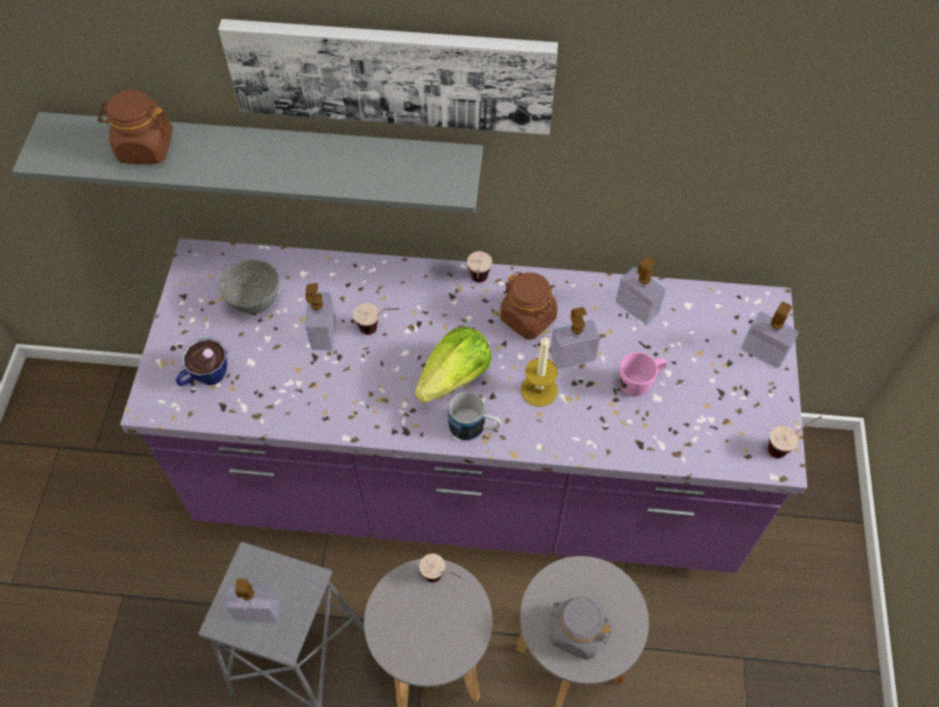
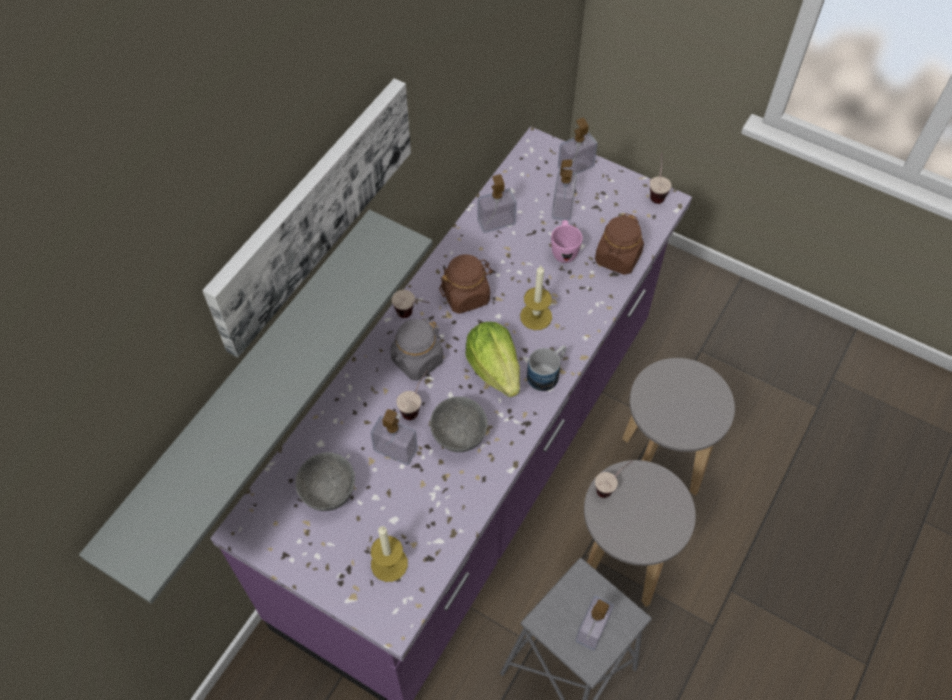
camera: 65 degrees left, 0 degrees up
(145, 148) = (201, 466): brown jar -> brown jar (617, 258)
(205, 377) = (389, 564): cup -> candle
(361, 379) = (460, 437): none -> grey bowl
(572, 356) = (517, 282): soap dispenser -> soap dispenser (562, 207)
(577, 632) = (692, 412): grey jar -> grey jar (417, 360)

